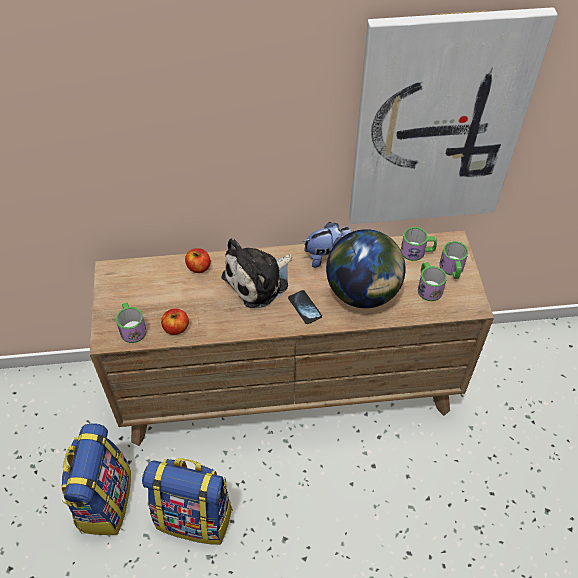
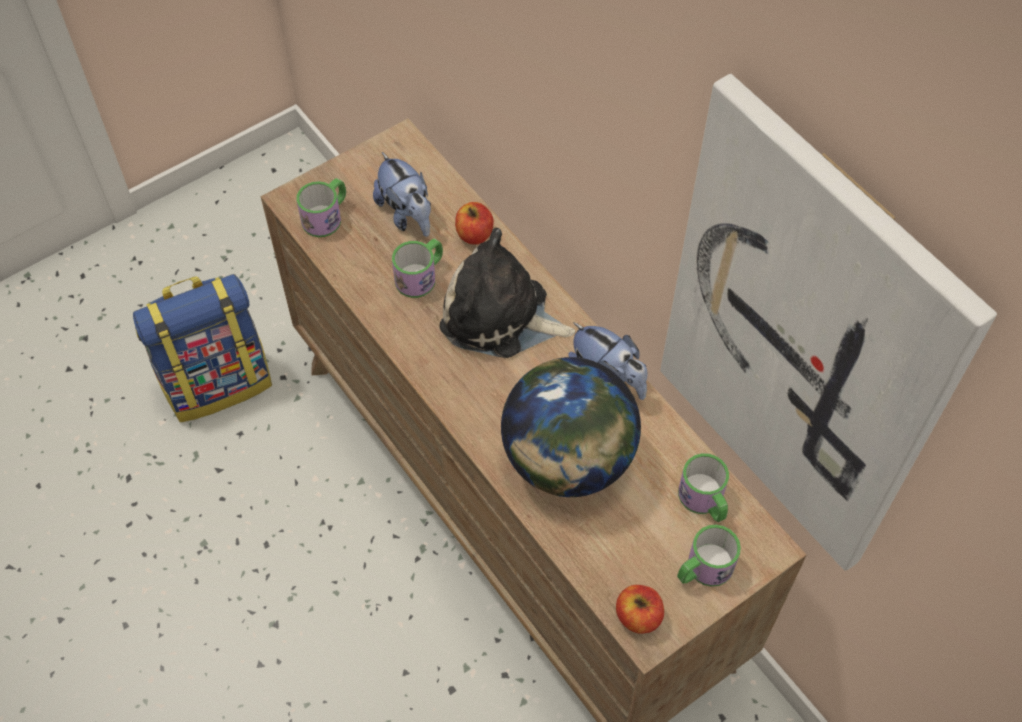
camera: 60 degrees right, 5 degrees up
(162, 290) = (407, 215): none -> plush toy
(176, 328) = (356, 263): apple -> apple (638, 616)
(195, 516) = (249, 497): backpack -> none
(305, 307) = (488, 397): phone -> none
(428, 287) = (640, 548): mug -> mug (421, 276)

